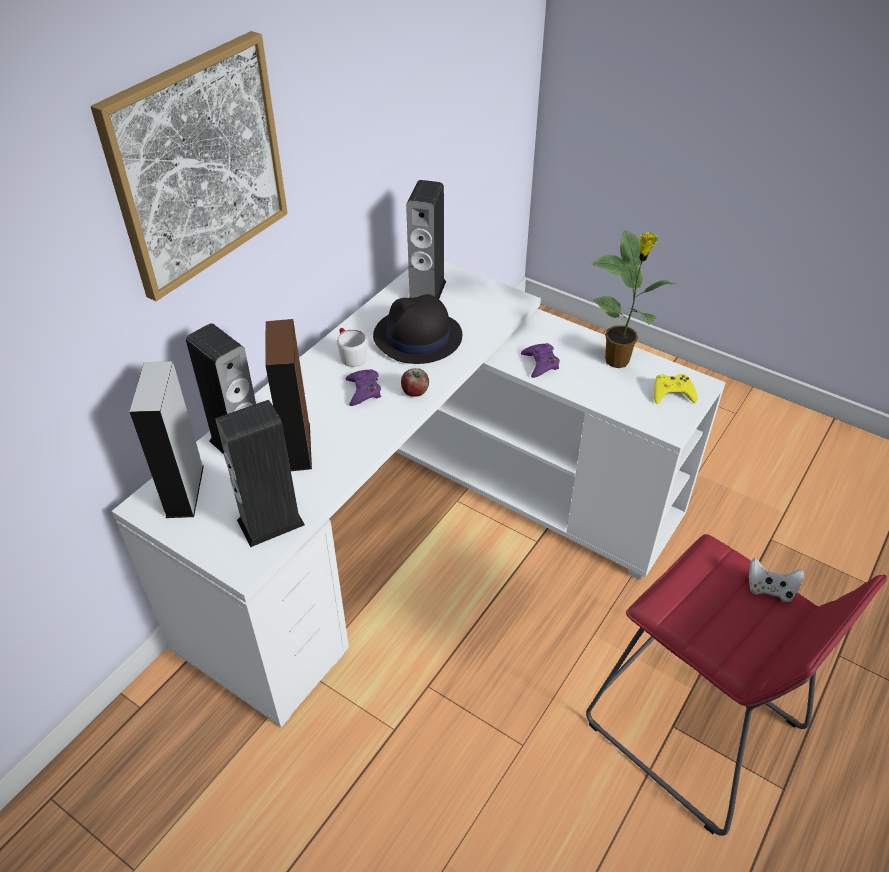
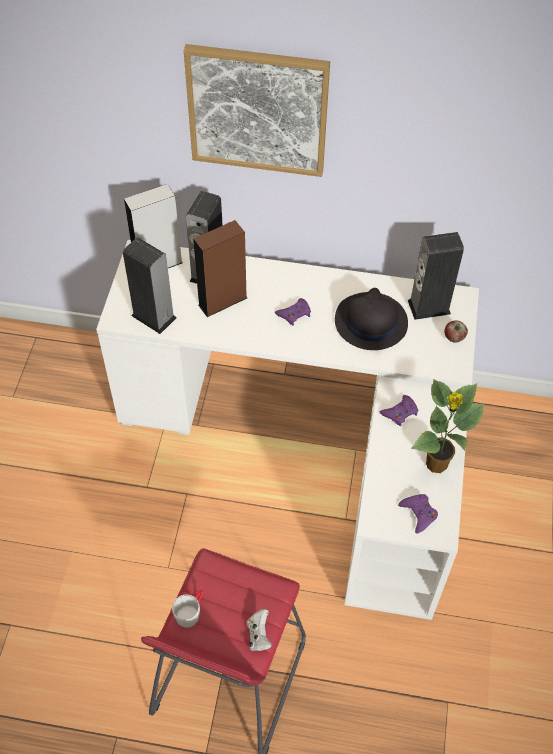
camera: 65 degrees right, 10 degrees up
(350, 355) = (326, 291): white mug -> white mug (191, 611)
(415, 392) = (310, 343): apple -> apple (454, 337)
(672, 393) = (418, 514): yellow game controller -> purple game controller

